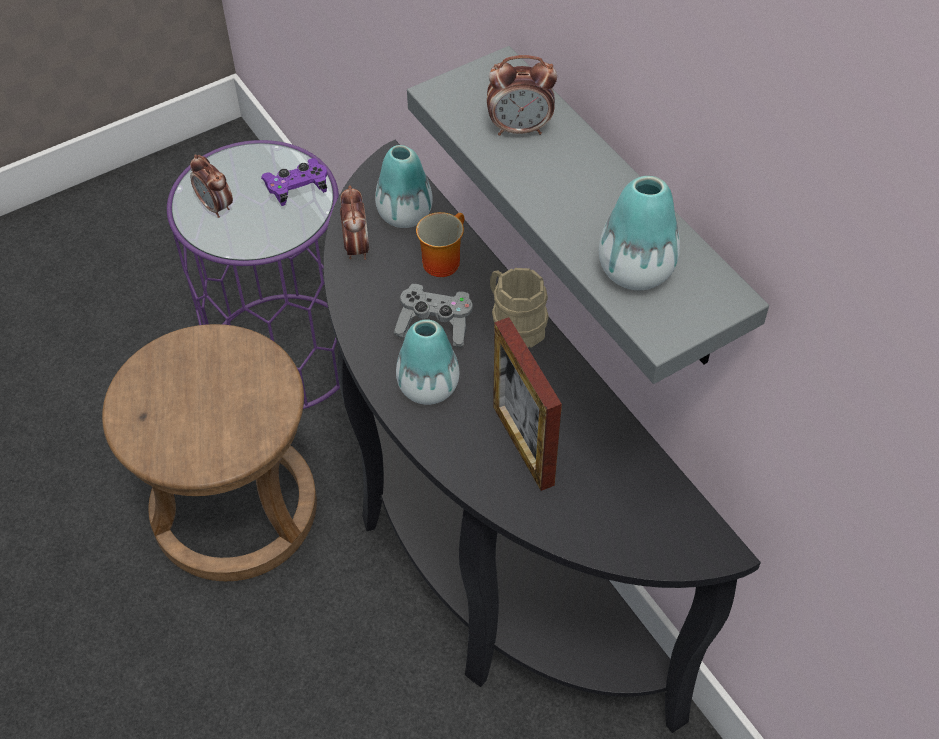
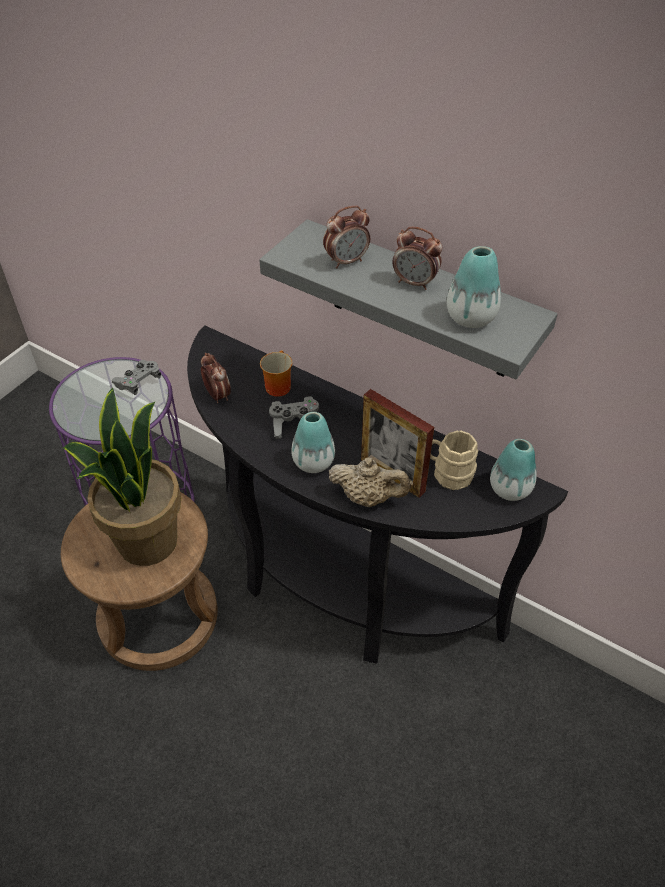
camera: 25 degrees left, 5 degrees down
(216, 207) = (88, 410): alarm clock -> alarm clock (415, 283)
(216, 409) = (146, 541): none -> potted plant
(297, 189) = (138, 382): purple game controller -> grey game controller
(404, 215) = (237, 366): vase -> vase (510, 489)
(472, 464) = (368, 497): none -> beige teapot
(514, 324) = (344, 408): beige mug -> beige mug (448, 473)

